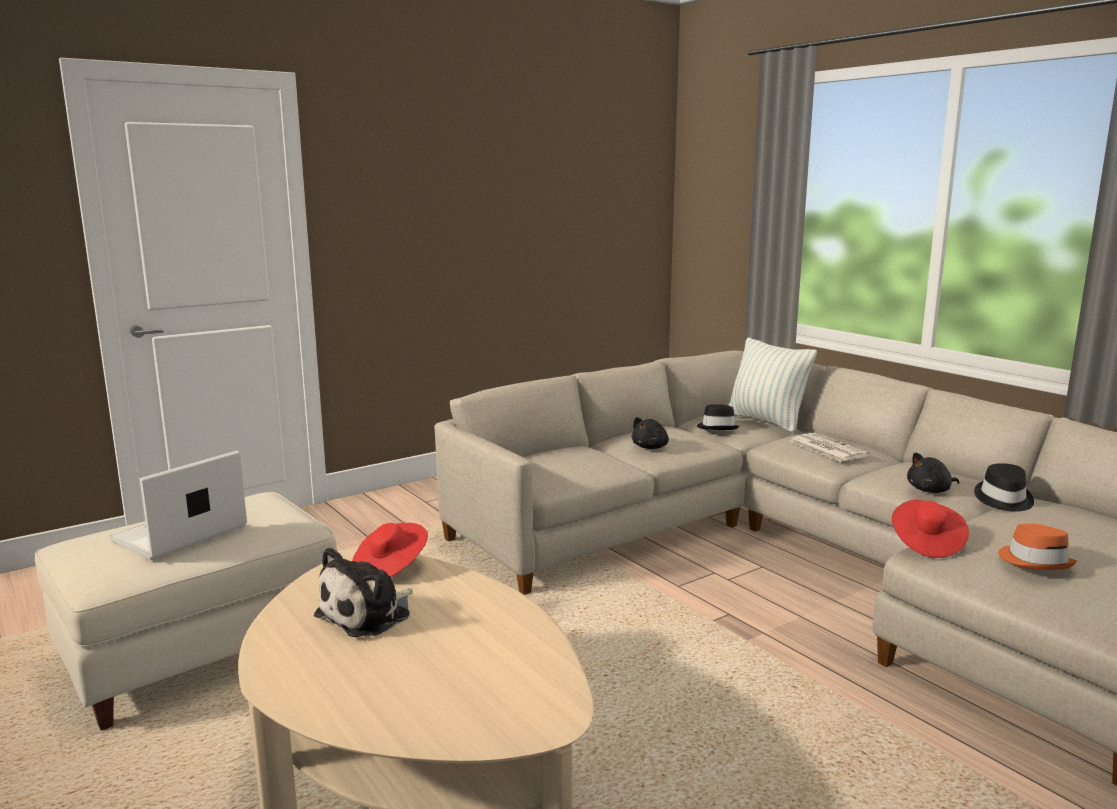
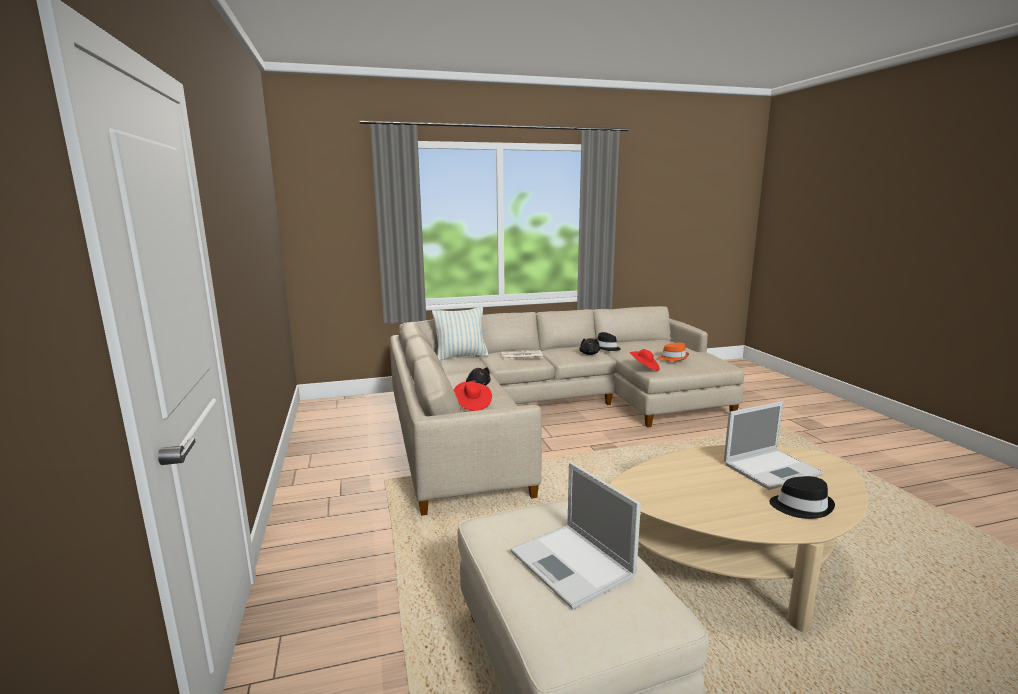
camera: 70 degrees left, 0 degrees up
(368, 614) = (716, 493): plush toy -> none
(390, 568) = (647, 481): red hat -> red hat (472, 404)
(473, 663) = (772, 469): none -> laptop
(717, 427) = (459, 367): black hat -> black hat (801, 506)

